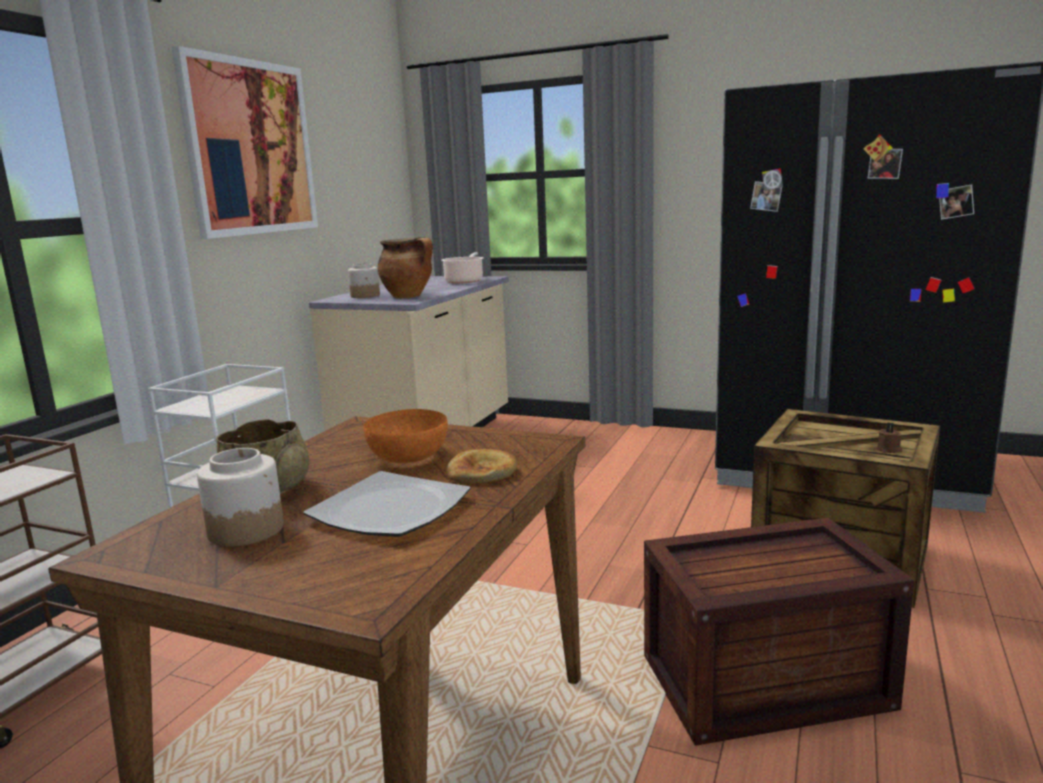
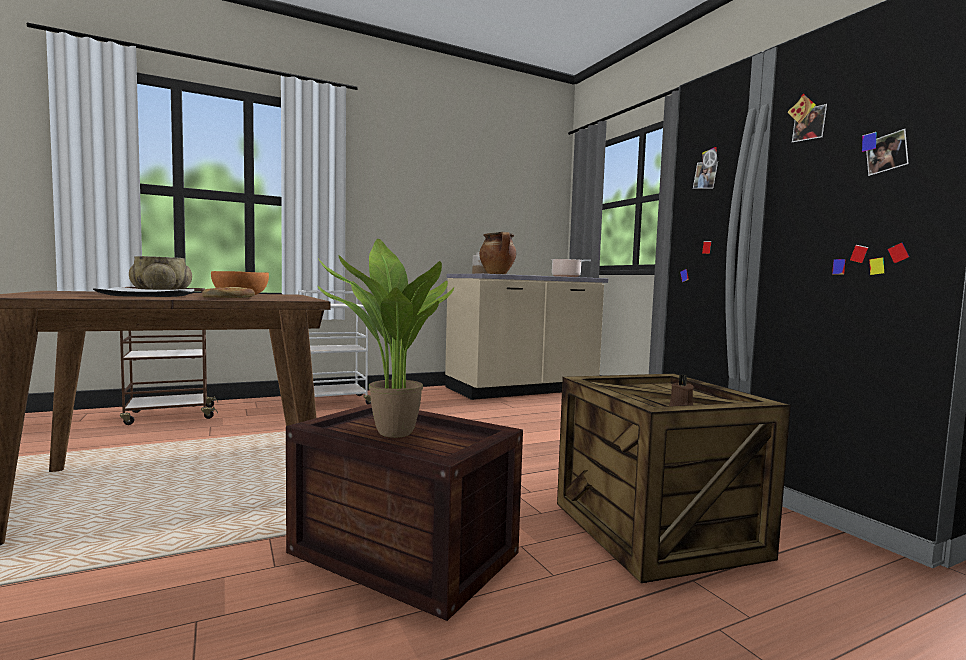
camera: 40 degrees right, 10 degrees down
(246, 530) = (101, 293): jar -> none
(250, 148) = (419, 175): picture -> none
(762, 571) = (388, 433): none -> potted plant

